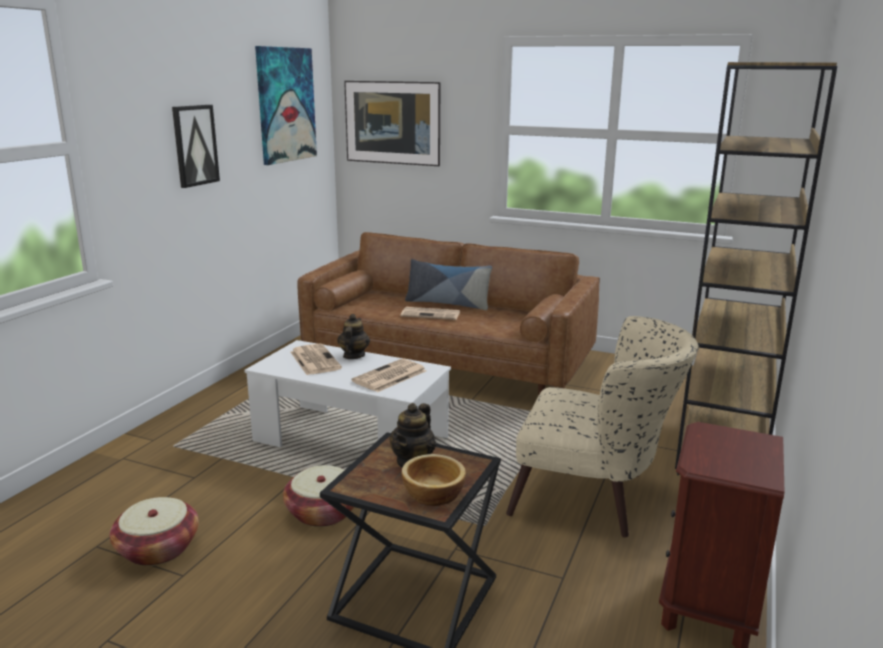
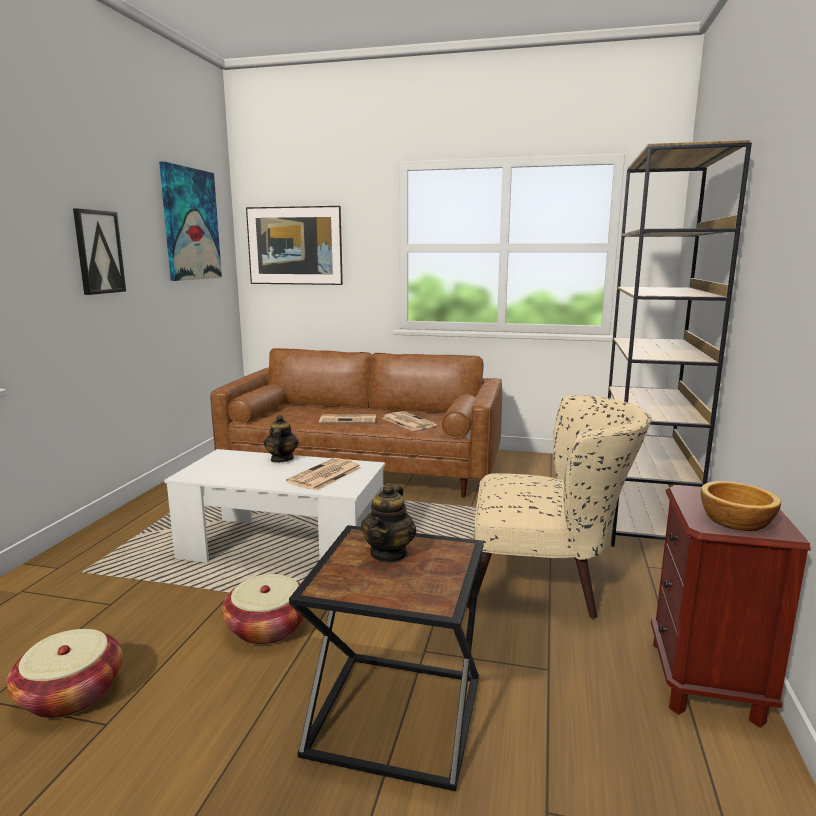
camera: 10 degrees left, 5 degrees down
(314, 360) = (240, 465): newspaper -> newspaper (407, 422)
(432, 494) = (425, 586): bowl -> bowl (734, 522)
(447, 303) = (361, 410): pillow -> none

